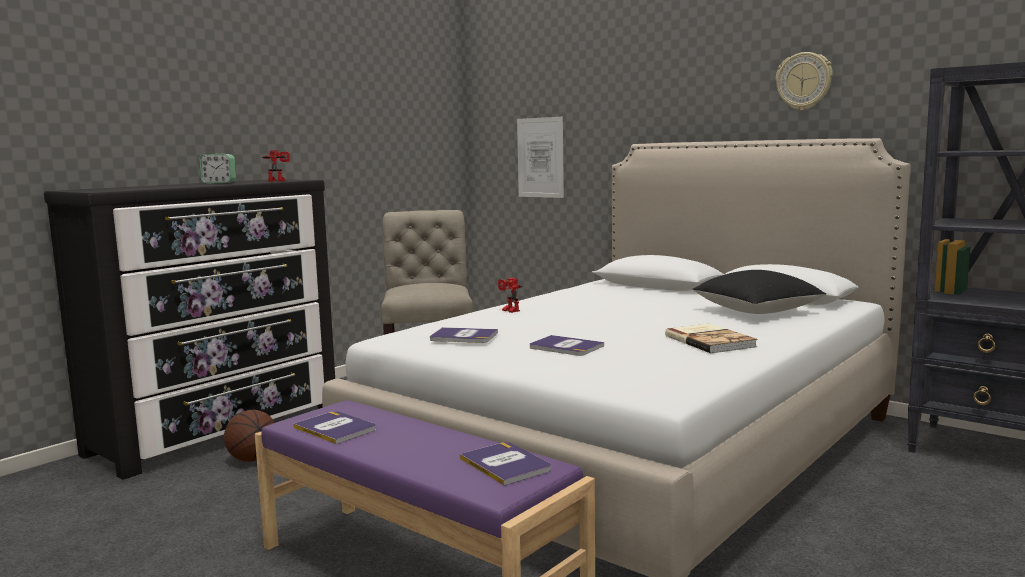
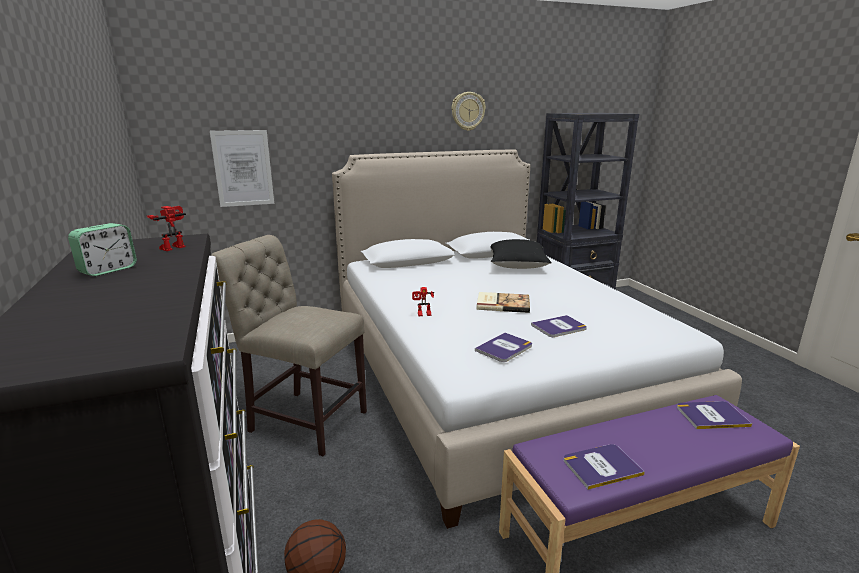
camera: 60 degrees left, 10 degrees up
(710, 341) = (578, 293): book -> book (502, 304)

